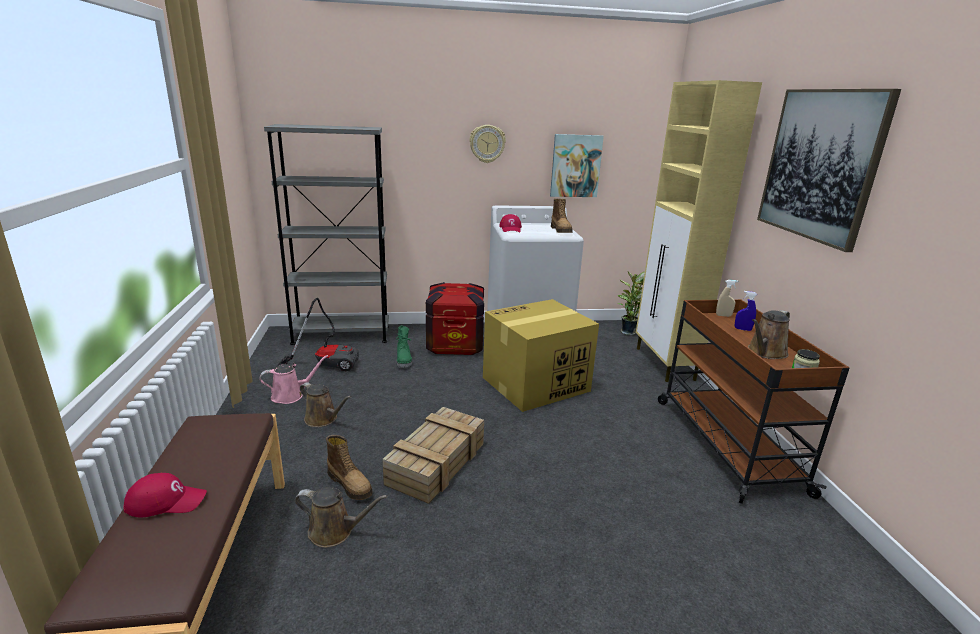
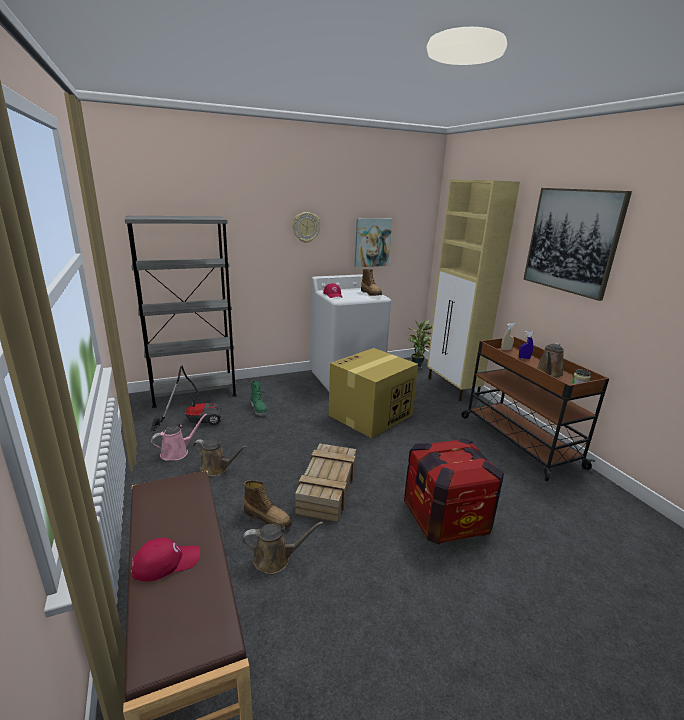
camera: 15 degrees left, 0 degrees up
(455, 344) = (293, 391): crate -> crate (446, 518)

